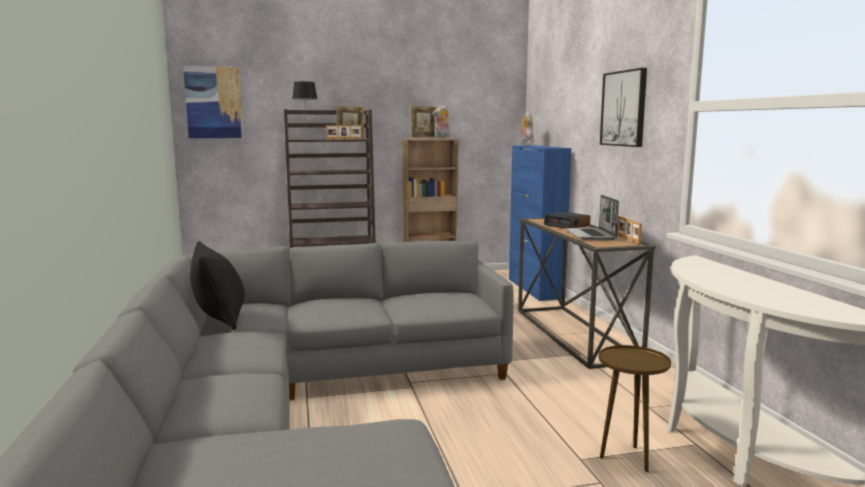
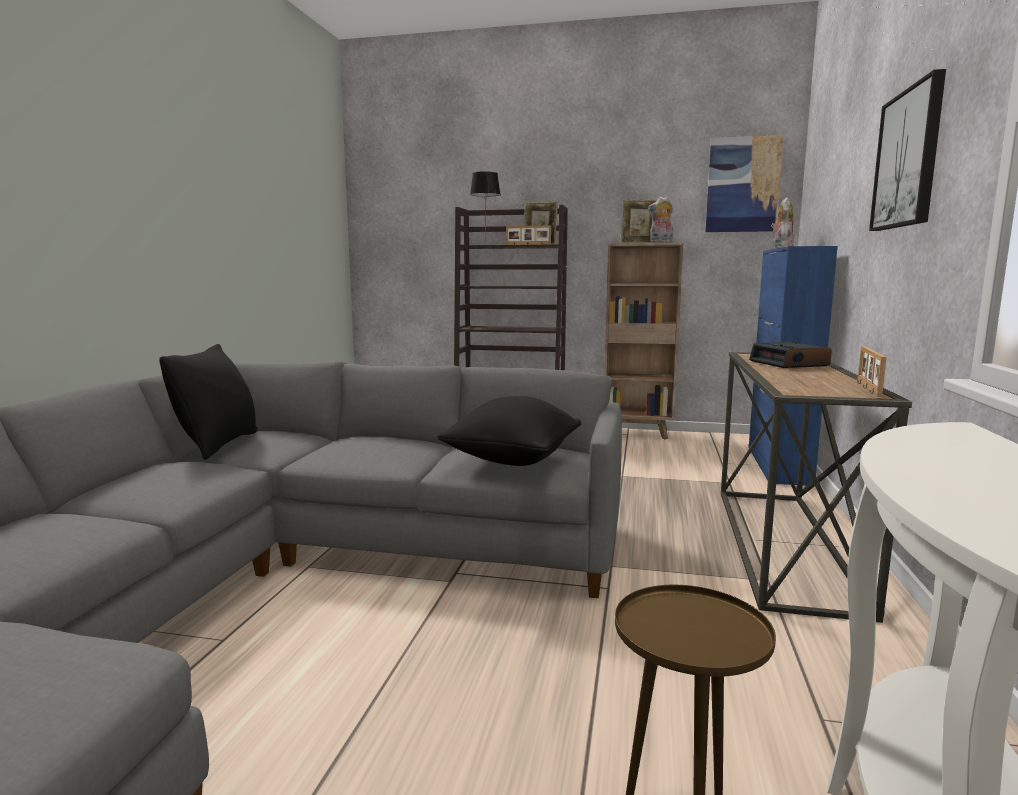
camera: 25 degrees right, 0 degrees up
(214, 102) = (390, 204): picture -> picture (743, 185)
(441, 302) = (512, 460): none -> black pillow
(591, 235) = (806, 378): laptop -> none

